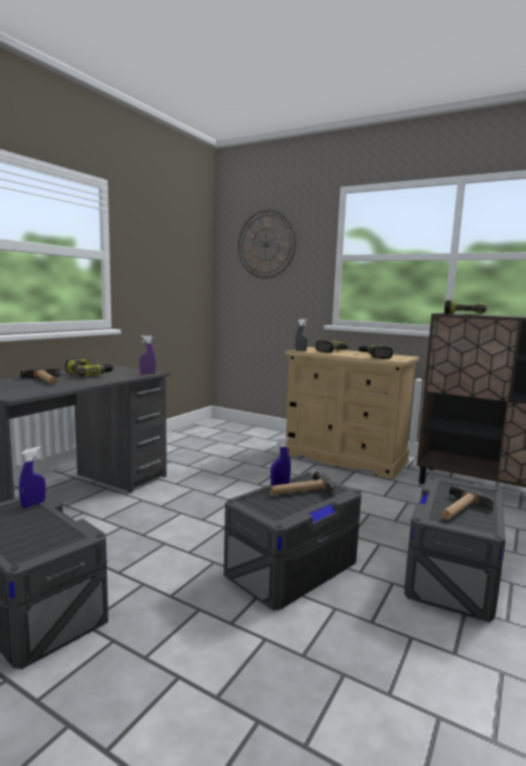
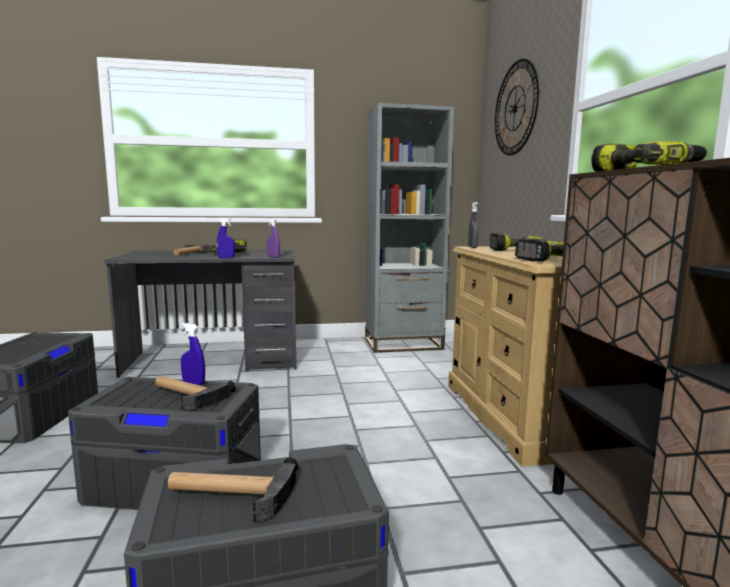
camera: 50 degrees right, 0 degrees up
(33, 504) = (65, 338): blue spray bottle -> blue spray bottle (226, 258)
(190, 436) = (403, 344): none -> grey bookcase

